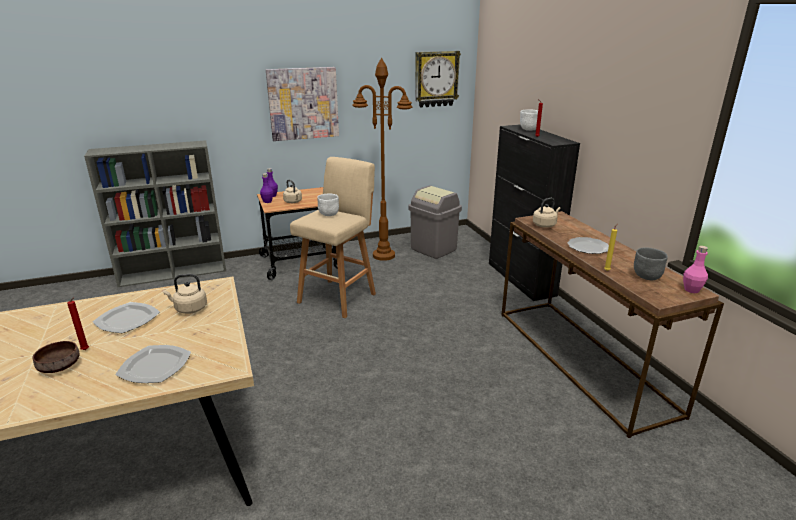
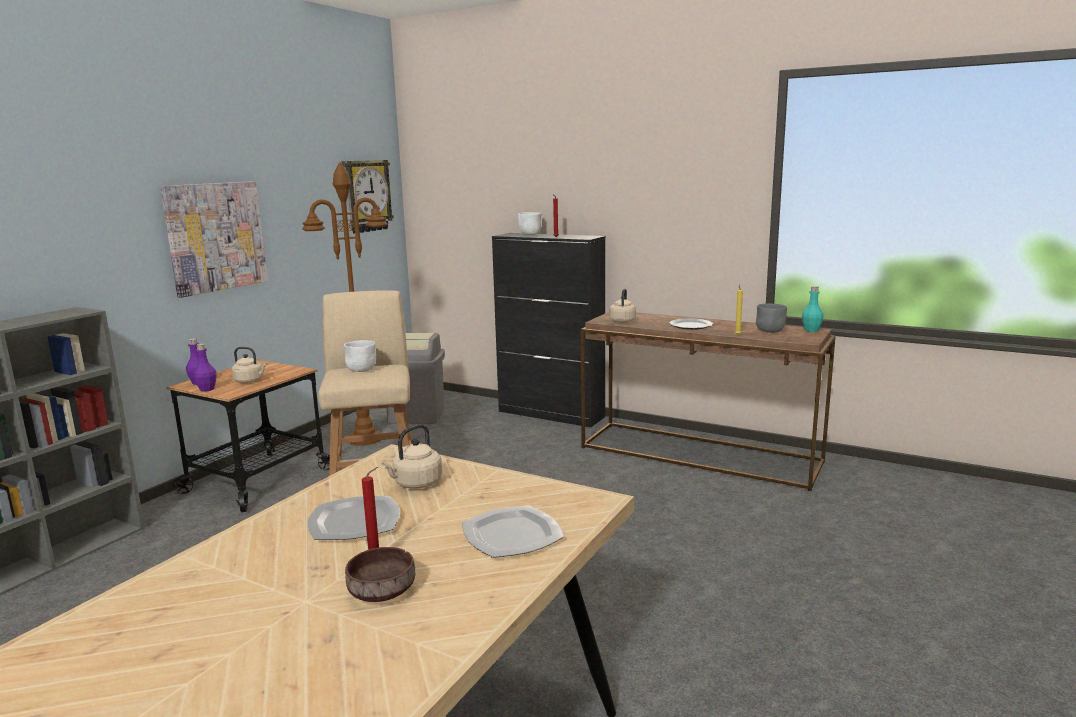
camera: 40 degrees left, 10 degrees down
(691, 290) = (811, 330): pink bottle -> turquoise bottle

